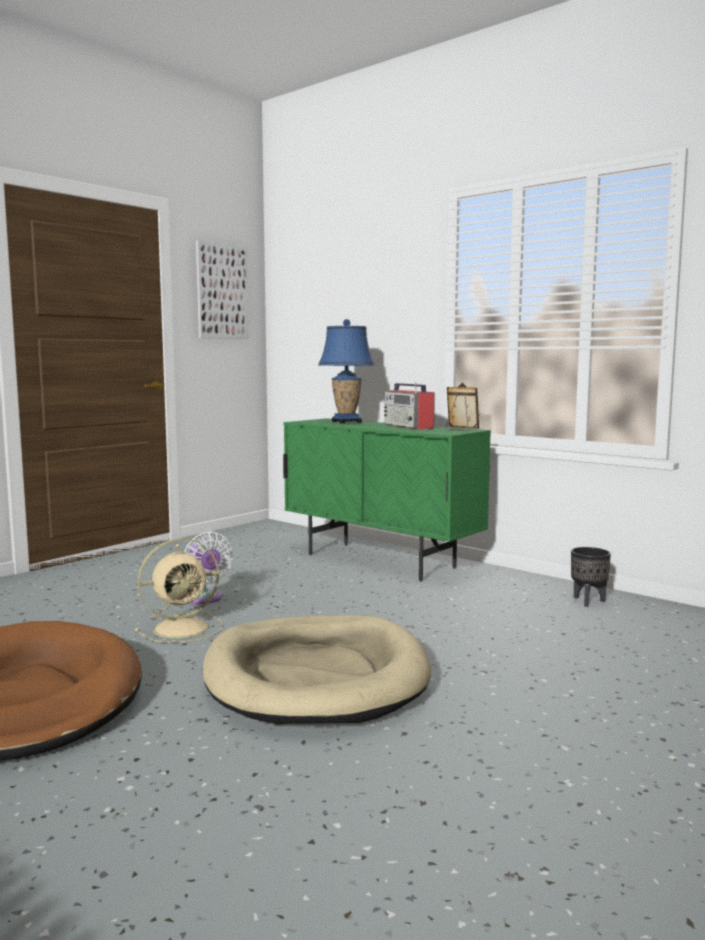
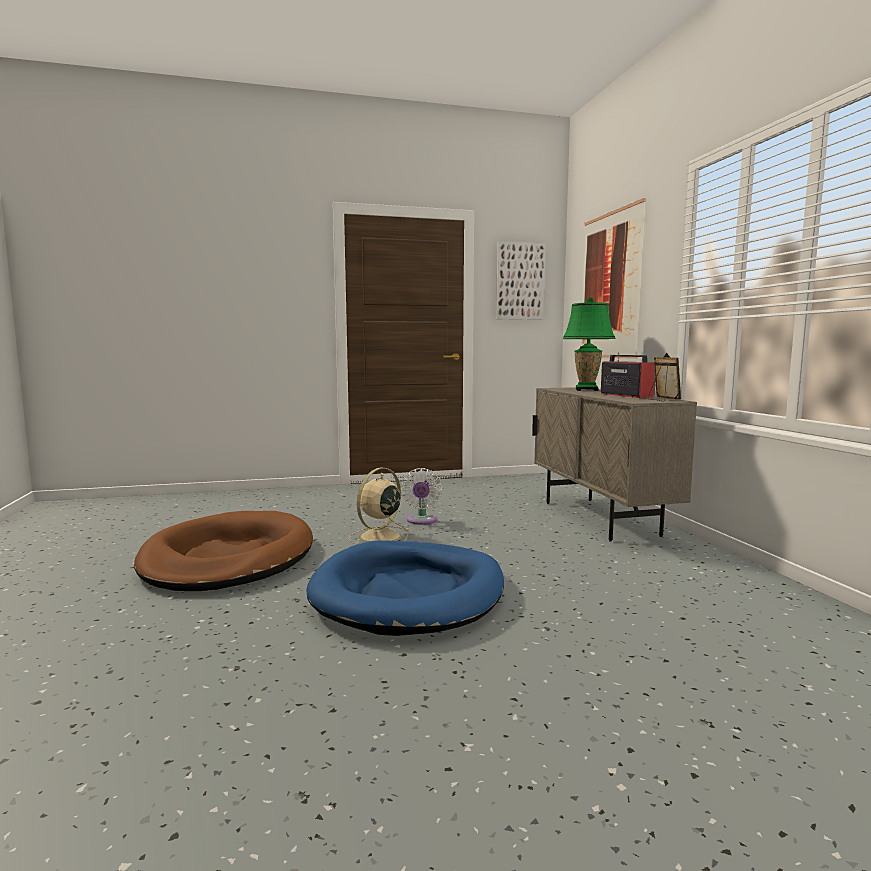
camera: 35 degrees right, 0 degrees up
(183, 628) = (379, 537): beige fan -> beige fan turned 120 degrees clockwise
(315, 676) = (409, 593): beige dog bed -> blue dog bed
(343, 304) = (610, 285): none -> picture
(346, 422) = (587, 390): blue table lamp -> green table lamp
(380, 561) = (599, 518): green cabinet -> beige cabinet
(409, 426) = (626, 395): radio -> radio turned 150 degrees clockwise
(587, 601) = (762, 595): black planter -> none

